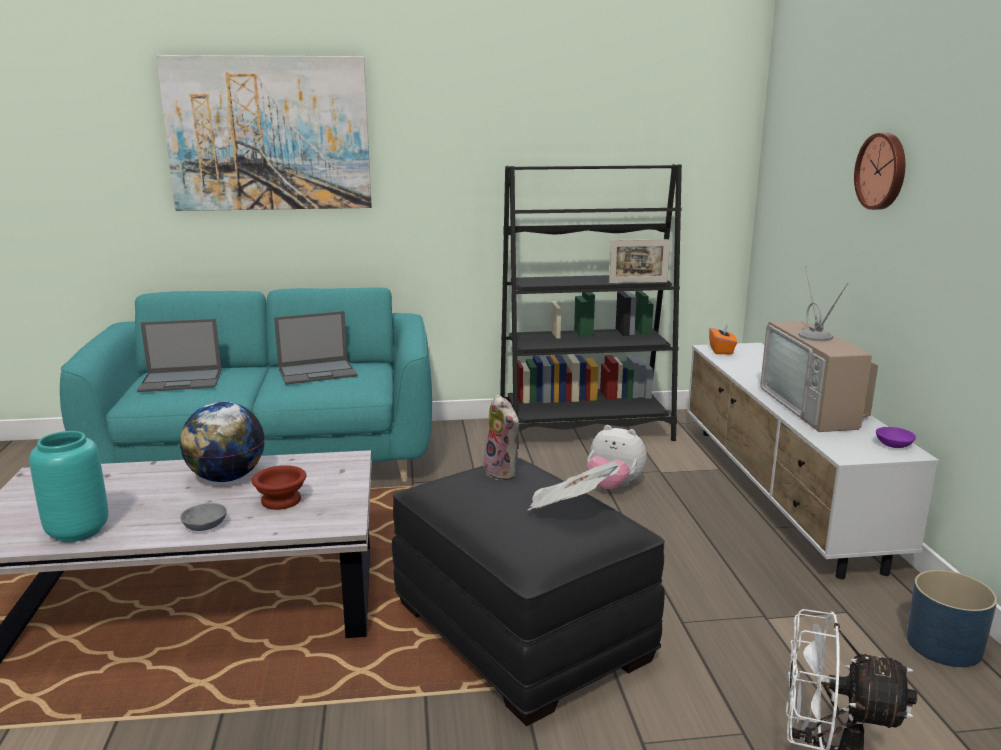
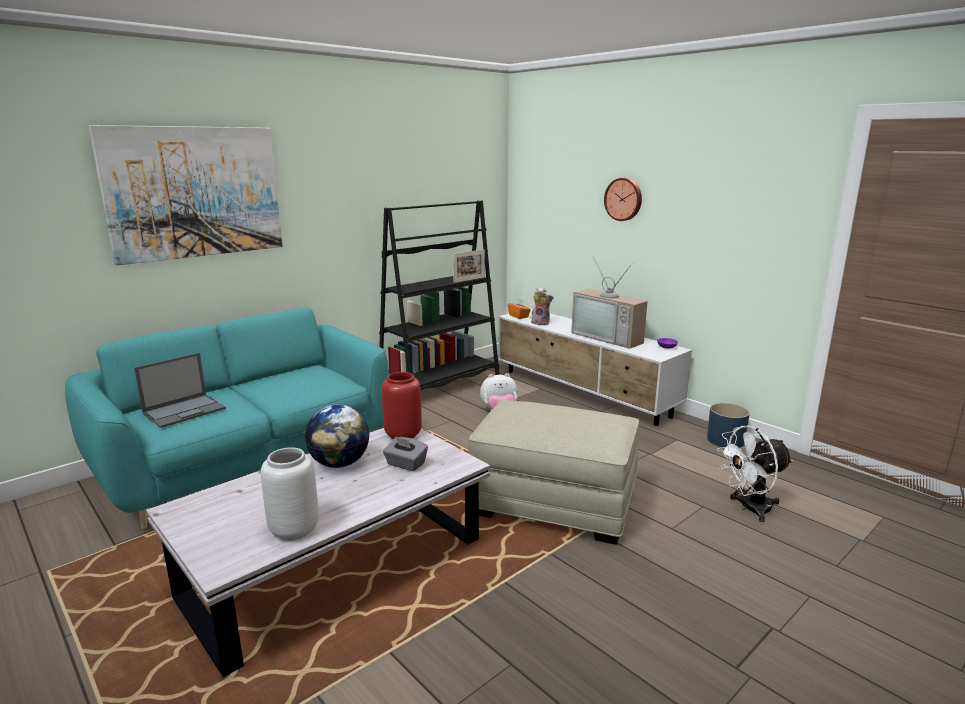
camera: 35 degrees left, 0 degrees up
(78, 532) = (295, 530): turquoise vase -> grey vase
(205, 526) = (382, 494): grey bowl -> none
(282, 501) = (405, 464): brown bowl -> grey tissue box
(318, 372) = (289, 380): laptop -> none
(337, 467) = (403, 435): none -> red vase
(504, 472) = (518, 408): plush toy -> plush toy (541, 323)
(519, 631) = (552, 503): black ottoman -> beige ottoman
(570, 508) = (582, 415): newspaper -> none

